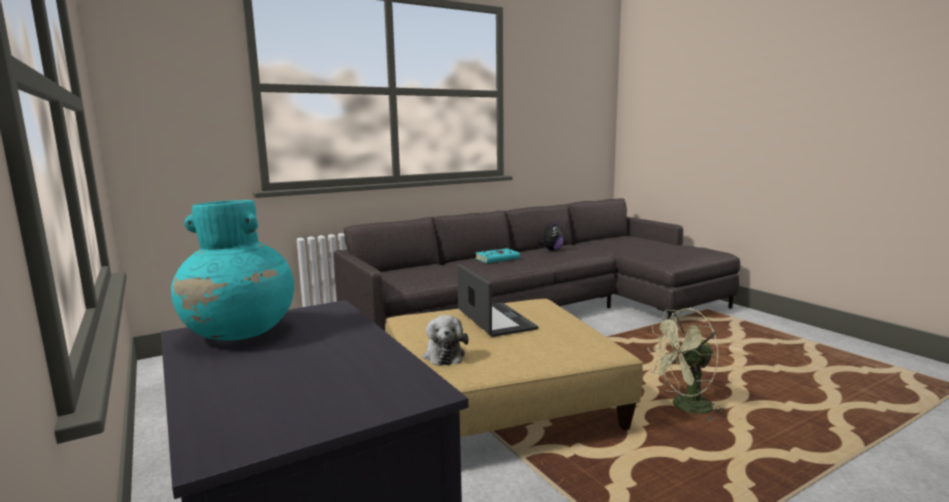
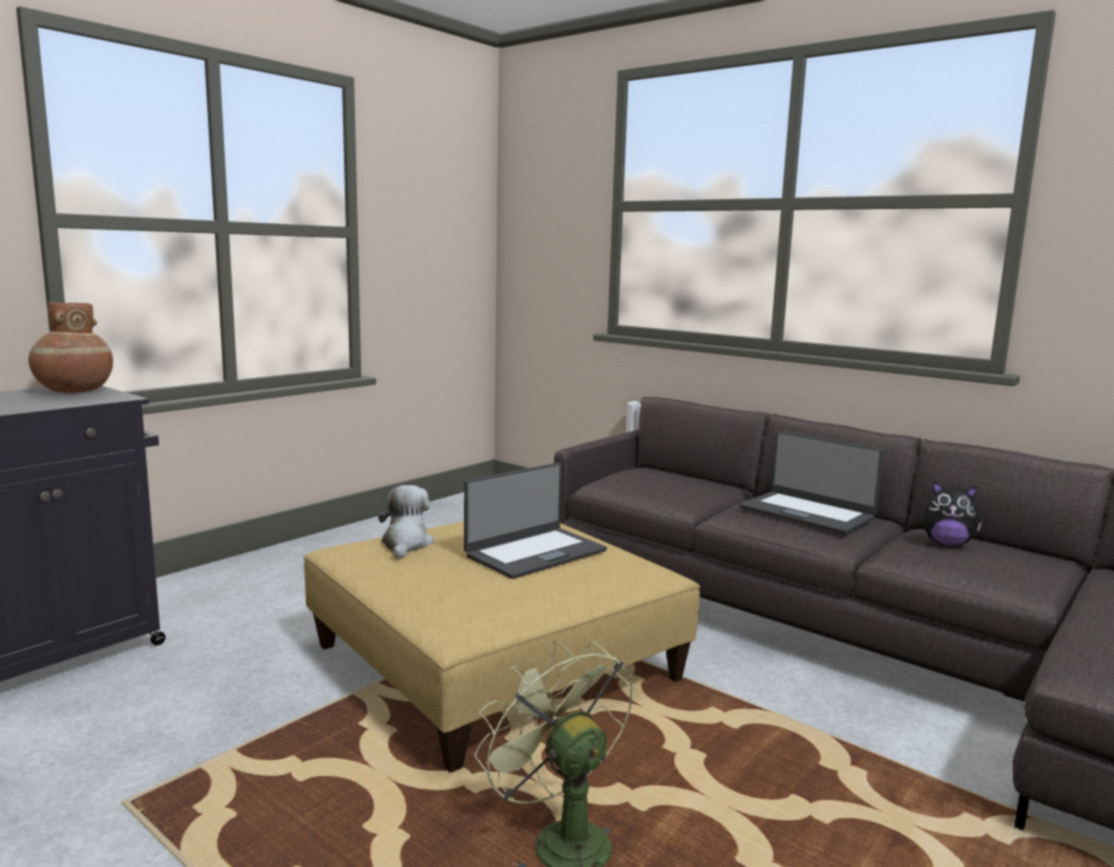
camera: 70 degrees right, 0 degrees up
(240, 333) = (74, 391): turquoise vase -> brown vase
(443, 355) = (406, 544): plush toy -> plush toy turned 120 degrees clockwise
(498, 258) = (807, 513): turquoise book -> laptop

